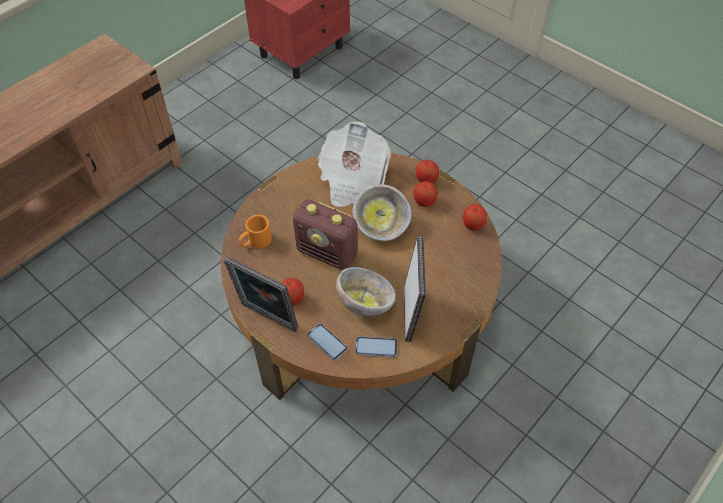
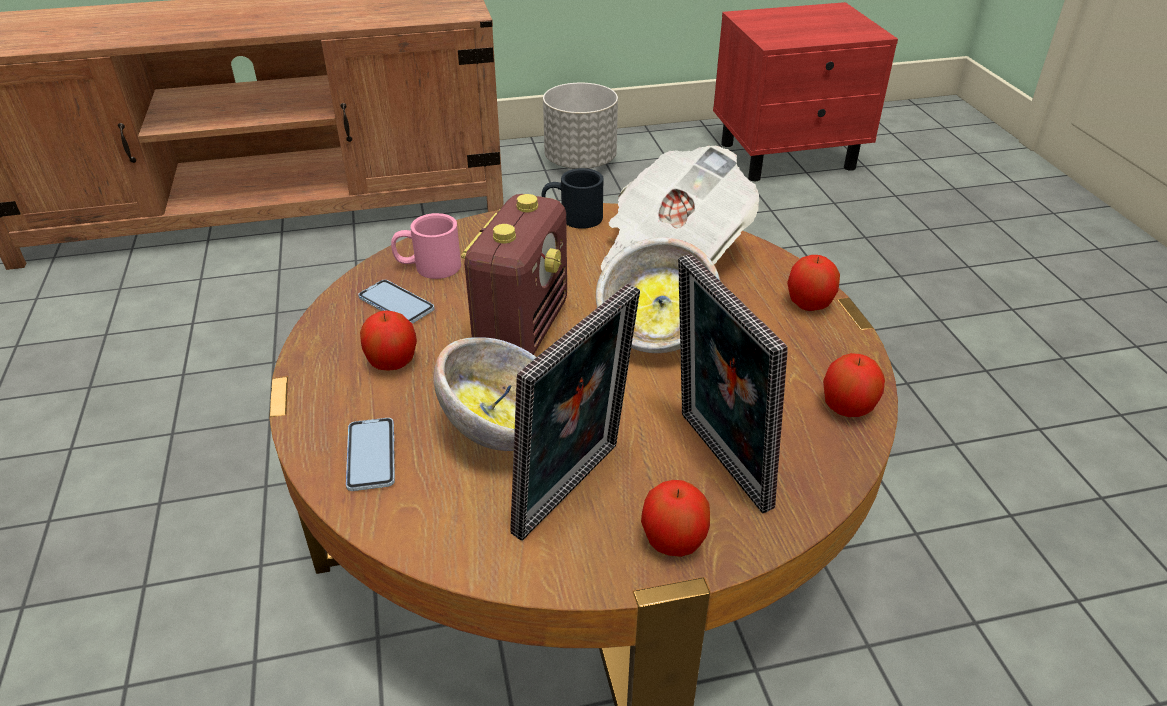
camera: 35 degrees right, 15 degrees down
(193, 106) = (579, 162): none -> grey planter
(255, 242) = (428, 267): orange mug -> pink mug
(267, 319) = (320, 371): picture frame -> picture frame (716, 462)
(292, 179) = (572, 218): none -> black mug
(327, 253) = (522, 329): radio -> radio turned 135 degrees counterclockwise
(376, 347) = (446, 512): phone -> phone (396, 304)
(424, 202) = (775, 332): apple -> apple (673, 541)

